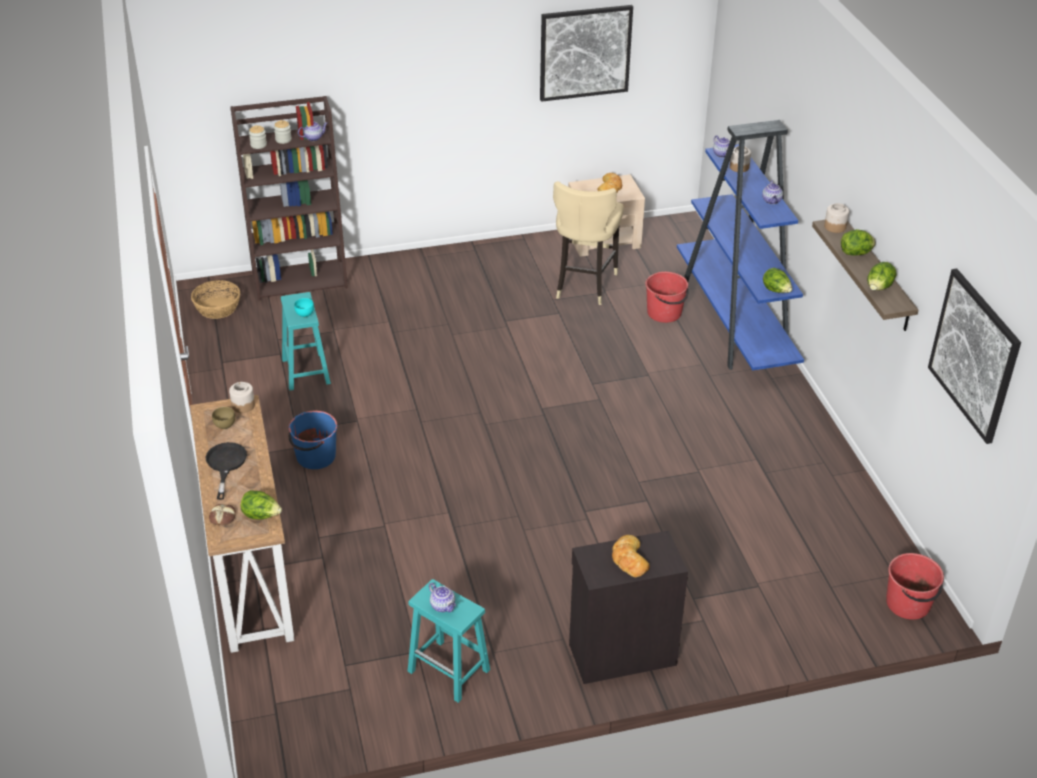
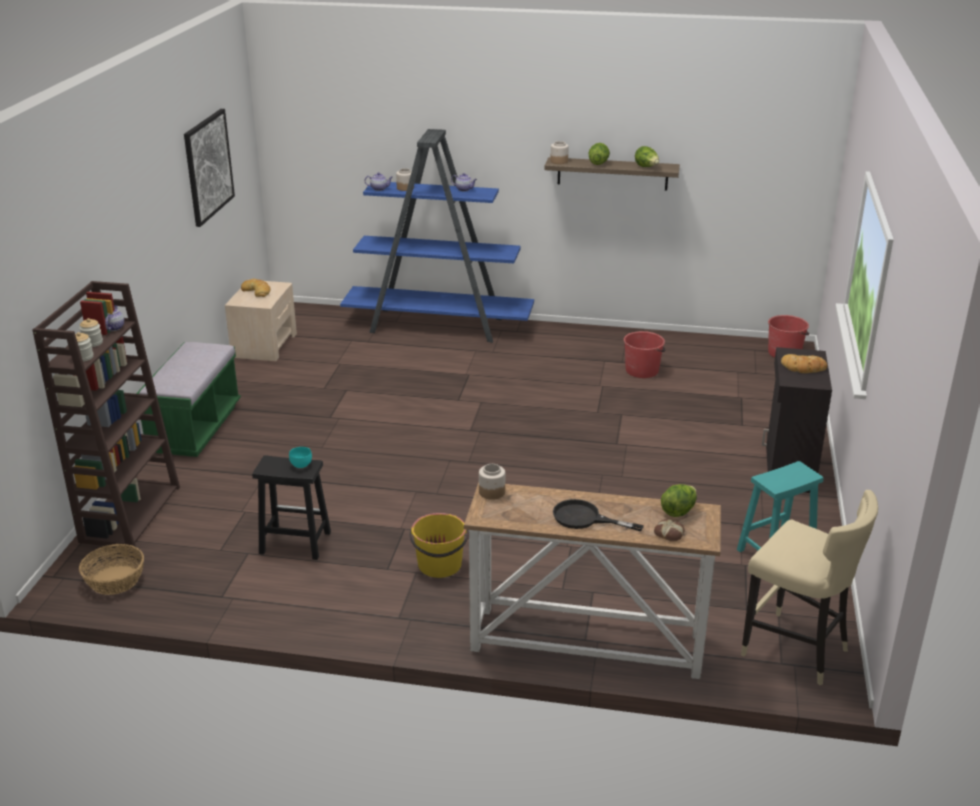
camera: 65 degrees left, 10 degrees down
(224, 424) = (516, 508): brown bowl -> none
(305, 371) = (294, 543): turquoise stool -> black stool
(315, 457) = (439, 565): blue bucket -> yellow bucket
(436, 260) = (195, 429): none -> green bench
(443, 606) = (788, 479): teapot -> none
(584, 285) = (320, 370): beige stool -> beige stool (796, 650)
(665, 313) = (396, 347): red bucket -> red bucket (642, 370)
(776, 291) = (508, 252): lettuce -> none
(974, 355) = (761, 152): picture -> none

